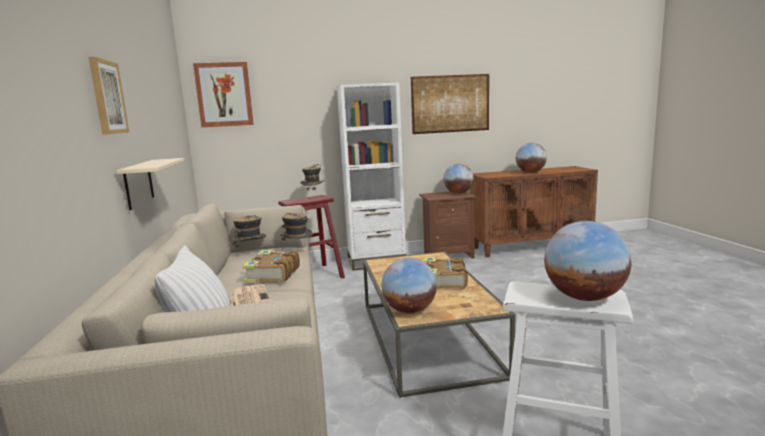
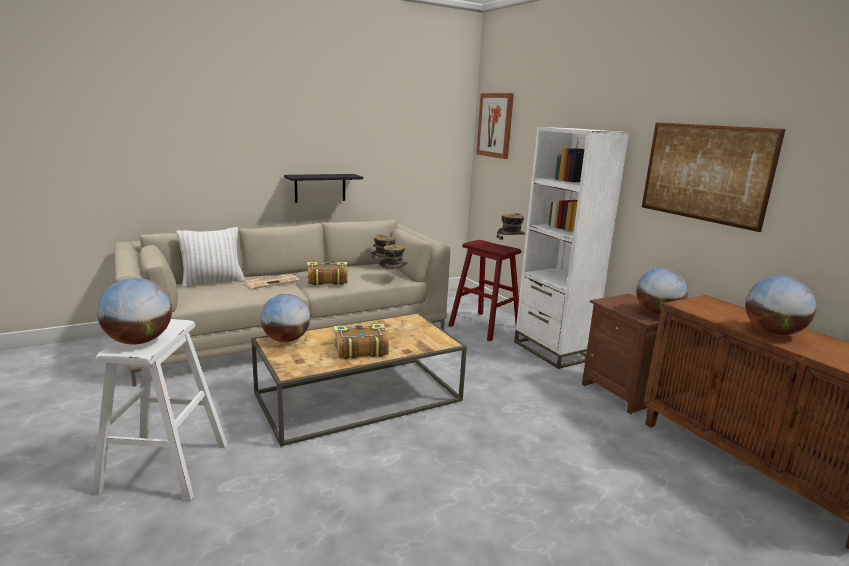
camera: 70 degrees right, 5 degrees up
(107, 97) = (289, 127): picture -> none
(138, 184) = (320, 188): beige shelf -> black shelf

